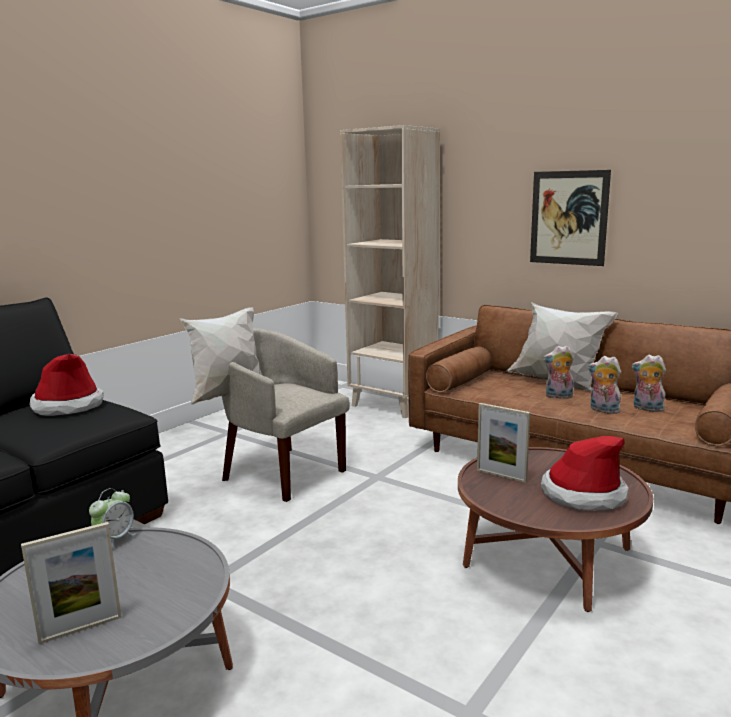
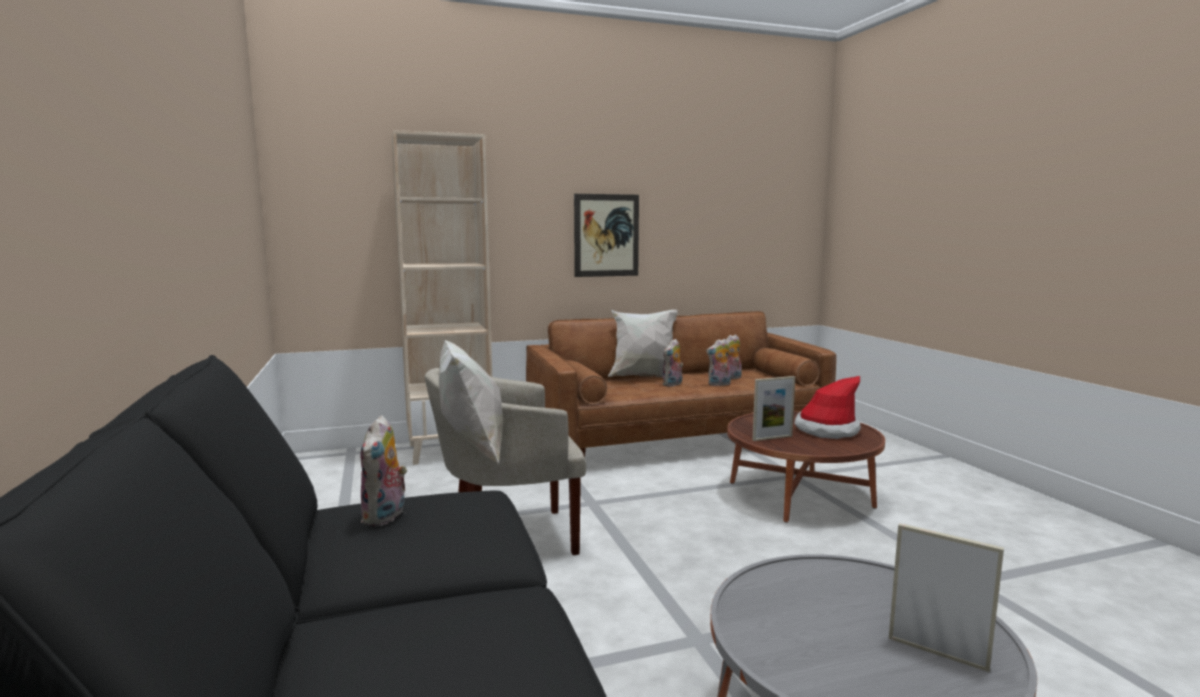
camera: 55 degrees left, 5 degrees down
(68, 406) = (386, 517): hat -> plush toy
(81, 629) = (937, 653): picture frame -> picture frame turned 60 degrees counterclockwise
(115, 539) = (741, 601): alarm clock -> none

